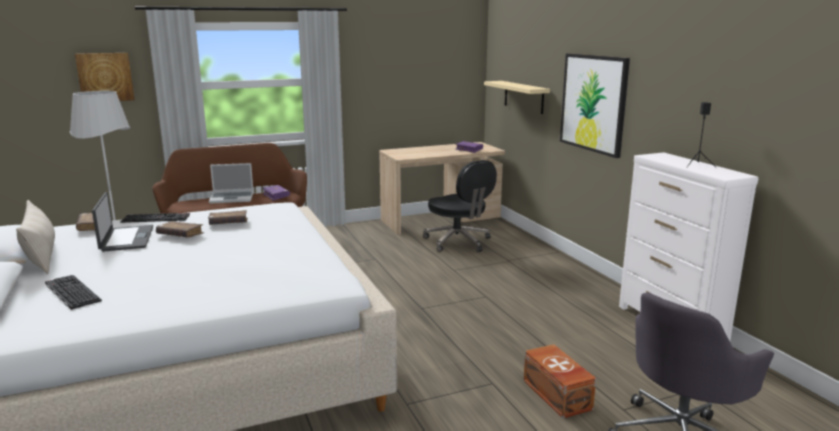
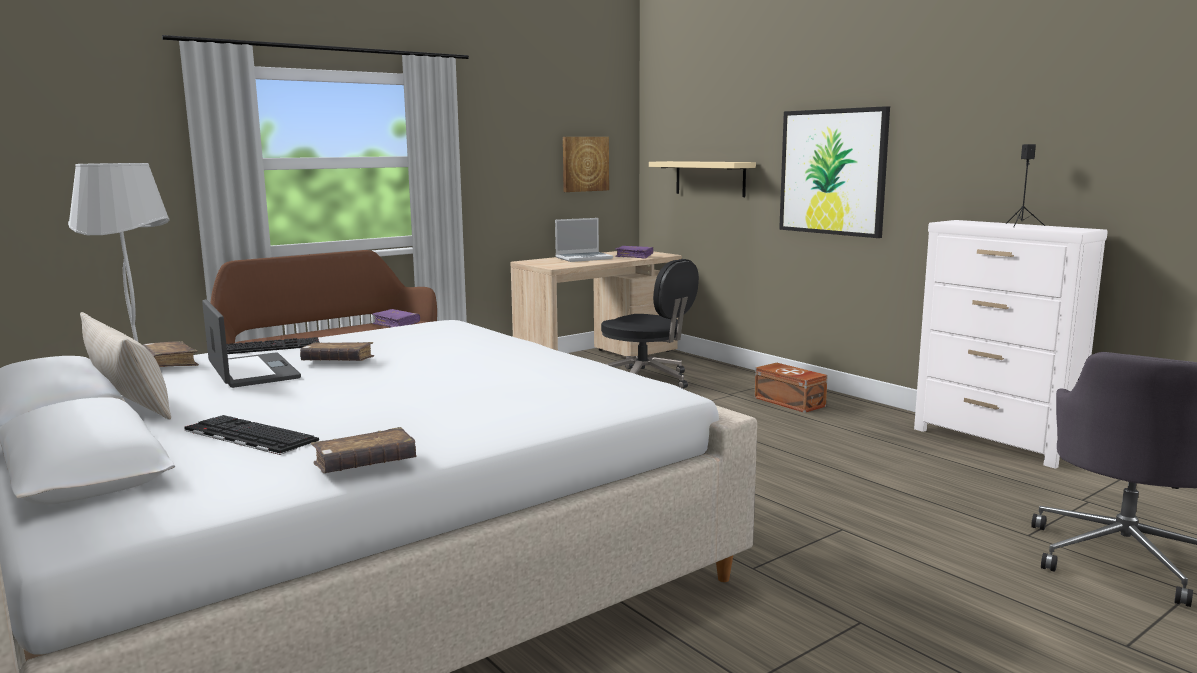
camera: 15 degrees left, 5 degrees down
(105, 77) = (107, 147): picture -> picture (584, 164)
(228, 223) = (396, 344): brown book -> brown book (365, 464)
(232, 198) = (330, 331): laptop -> laptop (584, 258)
(556, 395) = (934, 531): brown storage box -> brown storage box (789, 402)

